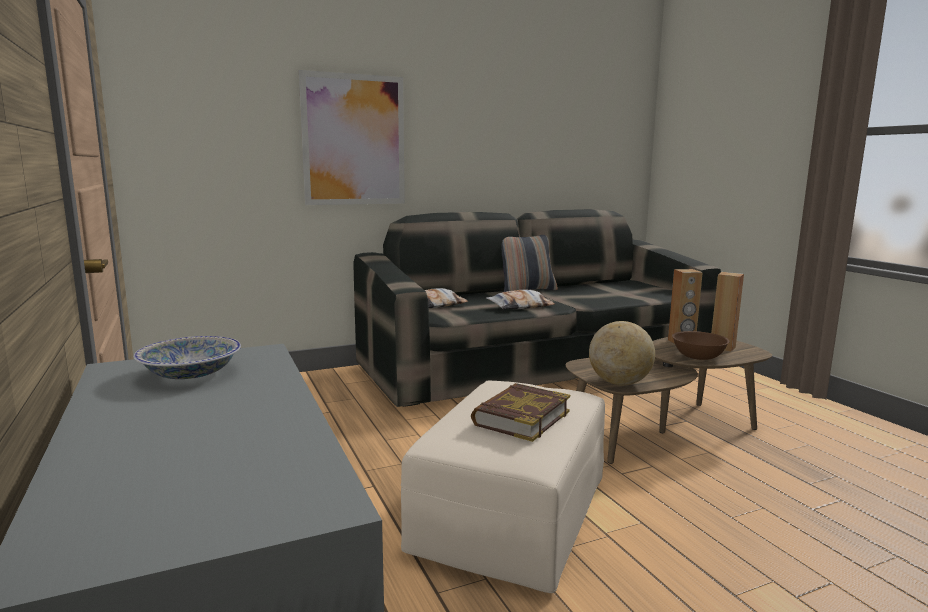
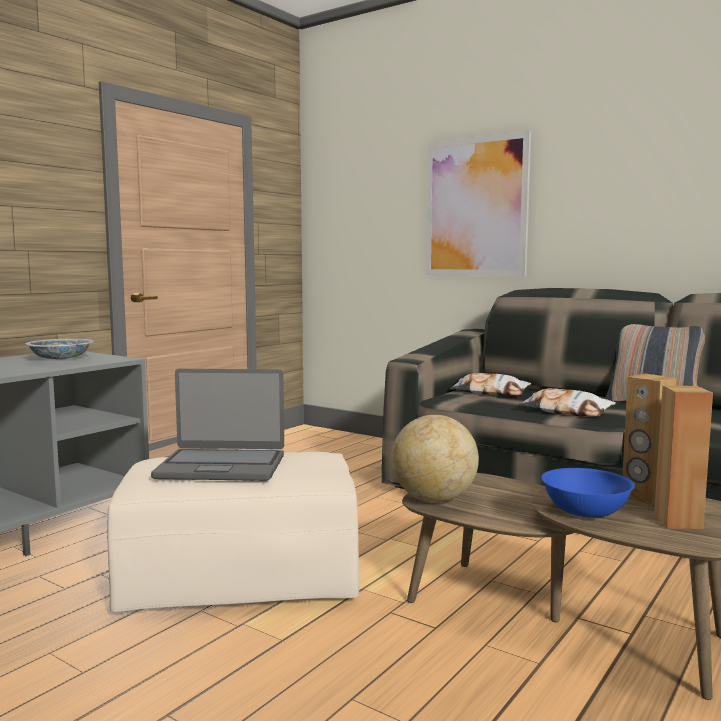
camera: 60 degrees right, 5 degrees down
(521, 418) = (221, 466): book -> laptop
(698, 357) = (586, 512): brown bowl -> blue bowl

